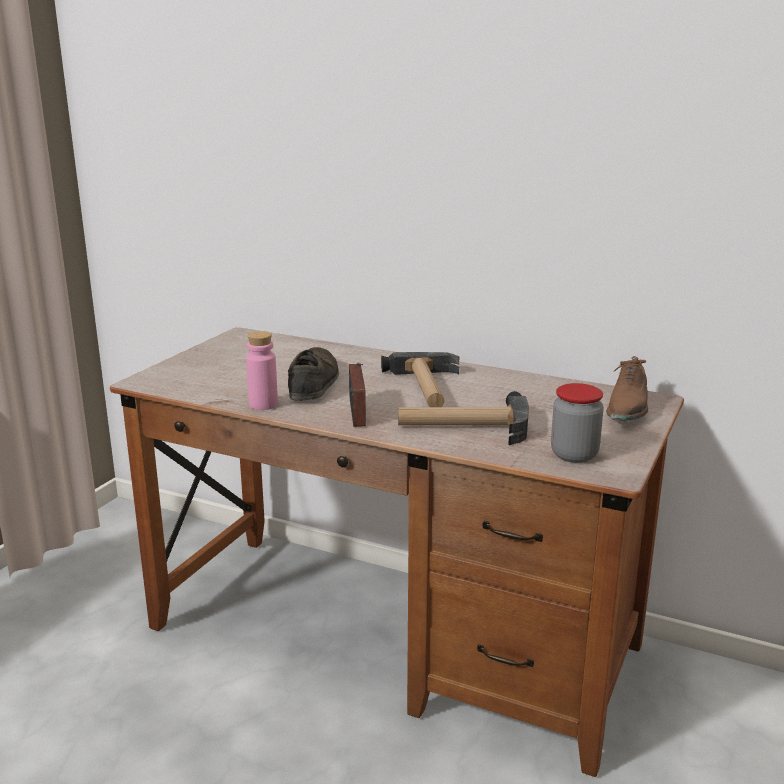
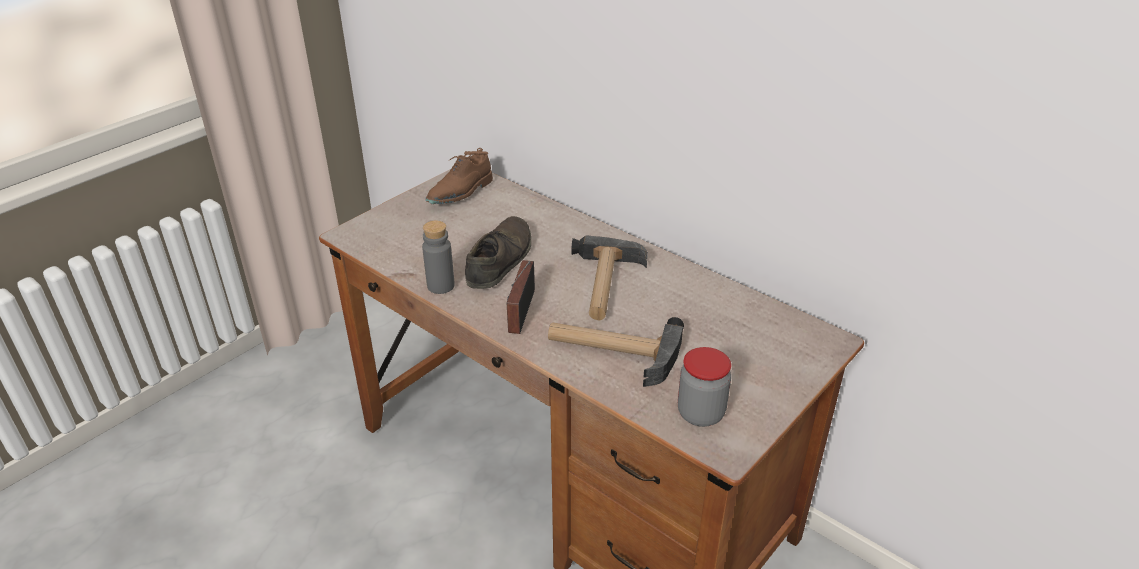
camera: 15 degrees right, 15 degrees up
(263, 404) = (440, 286): pink bottle -> grey bottle
(627, 411) = (791, 354): brown shoe -> brown shoe (461, 193)

